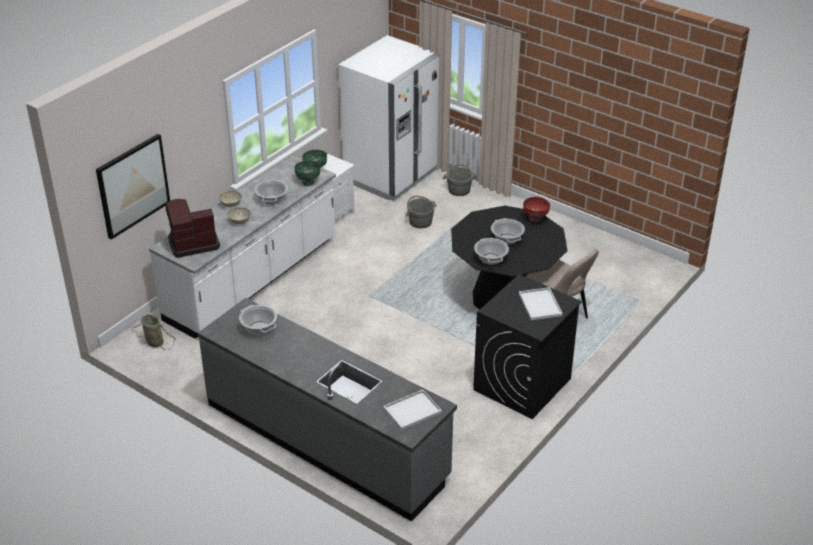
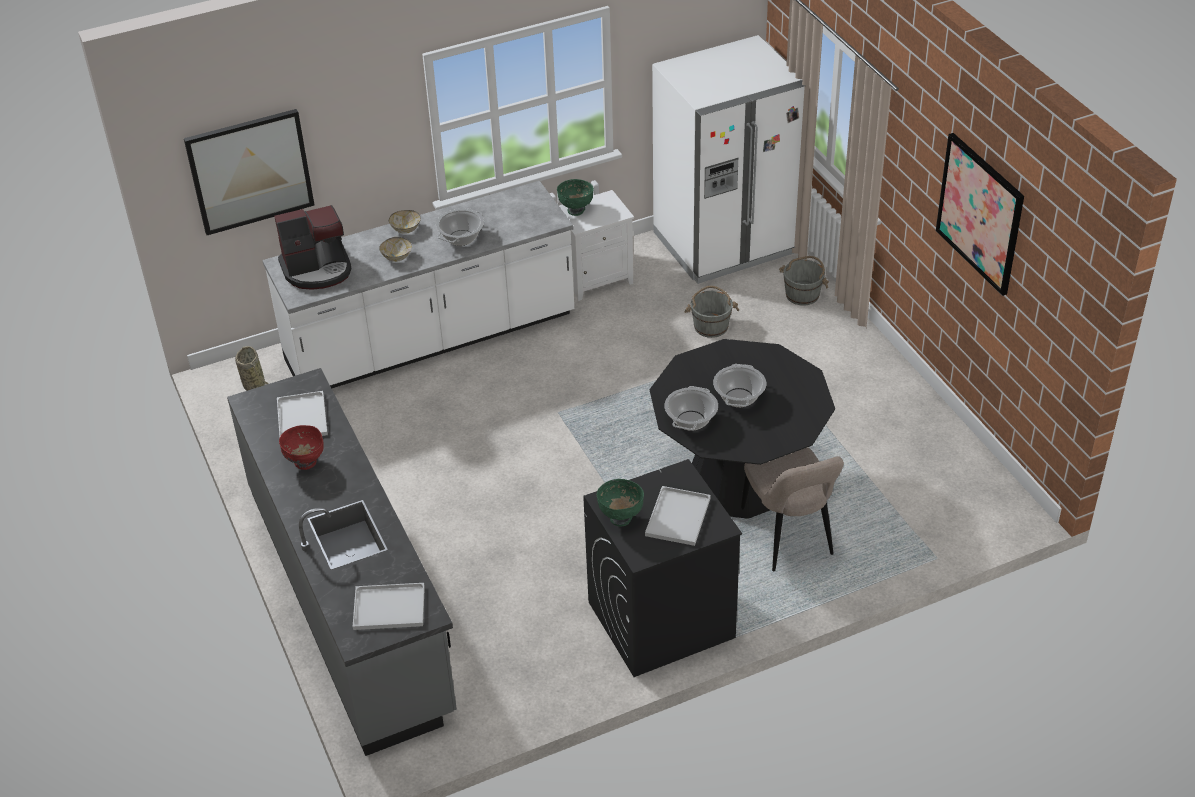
camera: 30 degrees right, 5 degrees up
(193, 243) = (317, 269): coffee machine -> coffee machine turned 150 degrees clockwise
(258, 328) = (301, 417): cooking pot -> white tray
(308, 182) = (527, 227): green bowl -> green bowl (621, 517)
(535, 219) = (804, 380): red bowl -> red bowl (305, 462)
(602, 92) = (980, 213): none -> picture

